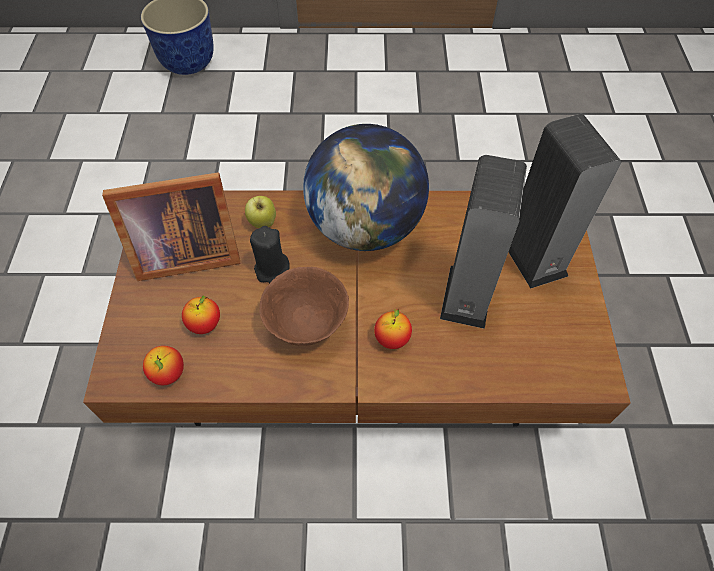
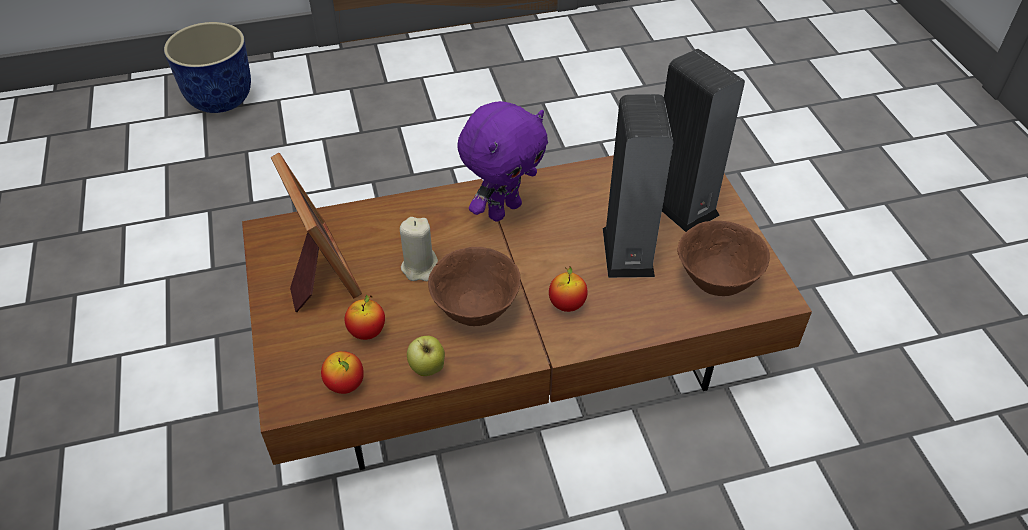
camera: 15 degrees left, 10 degrees down
(183, 253) = (318, 271): picture frame -> picture frame turned 90 degrees counterclockwise
(263, 223) = (394, 227): apple -> apple (427, 369)
(272, 269) = (420, 267): black candle -> beige candle
(365, 226) = (503, 209): globe -> purple plush toy
(542, 347) = (715, 281): none -> brown bowl

